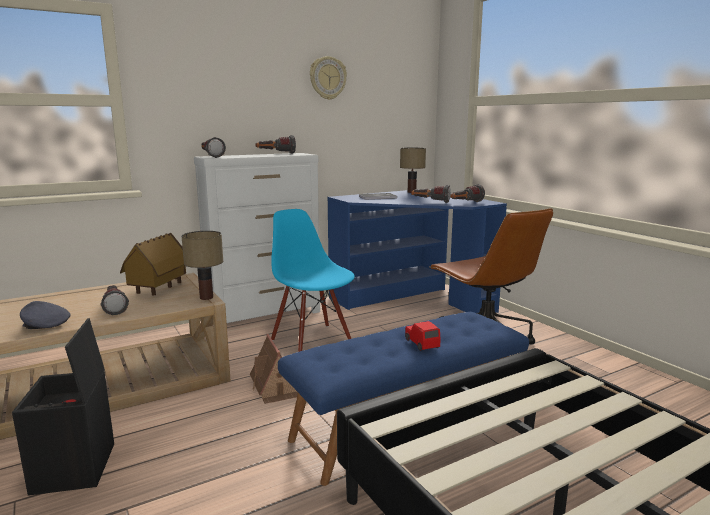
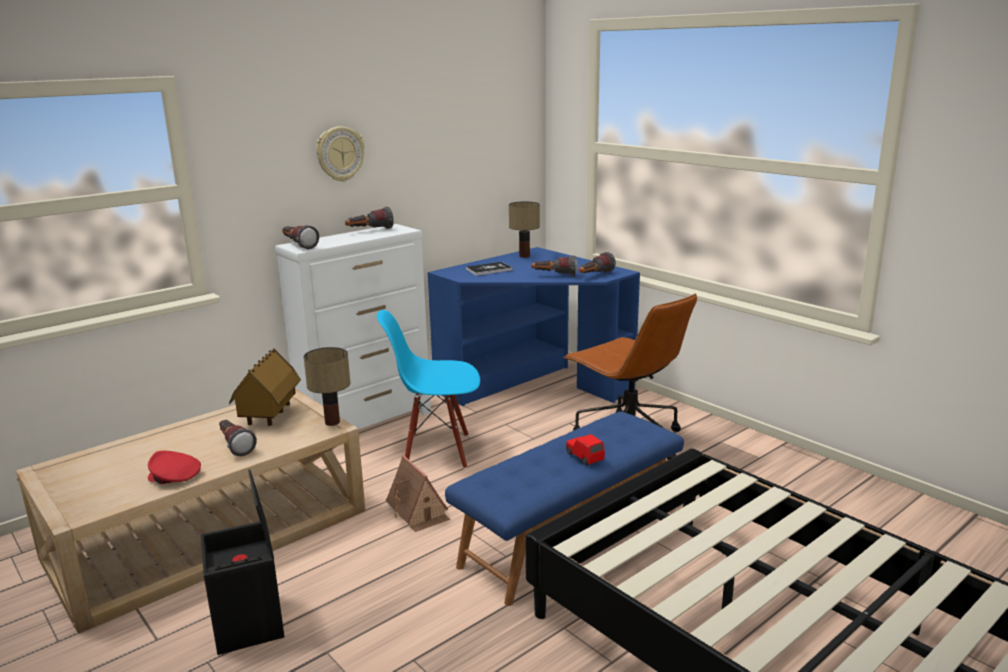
camera: 10 degrees left, 5 degrees up
(45, 325) = (174, 477): grey cap -> red cap
(312, 341) = (436, 452): blue chair -> blue chair turned 45 degrees counterclockwise
(327, 78) = (421, 130): wall clock -> wall clock (340, 154)

